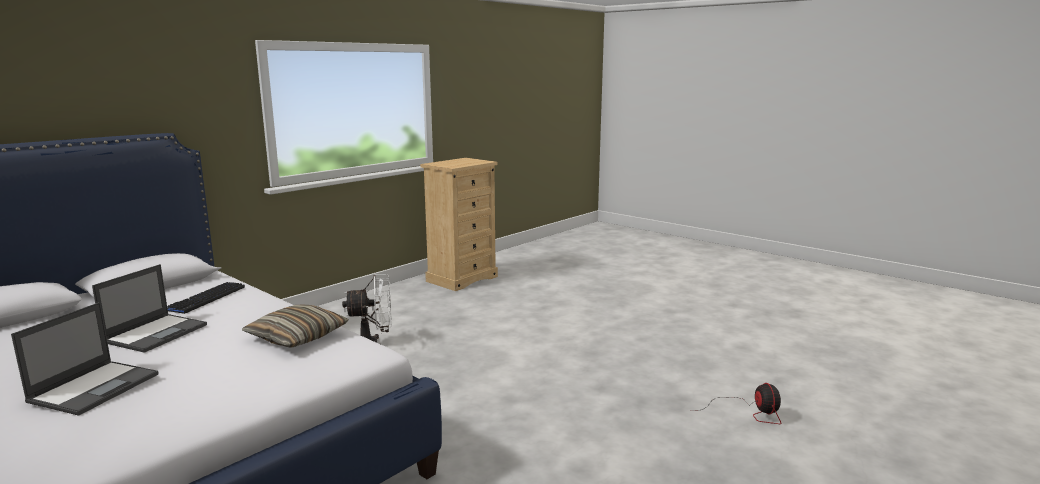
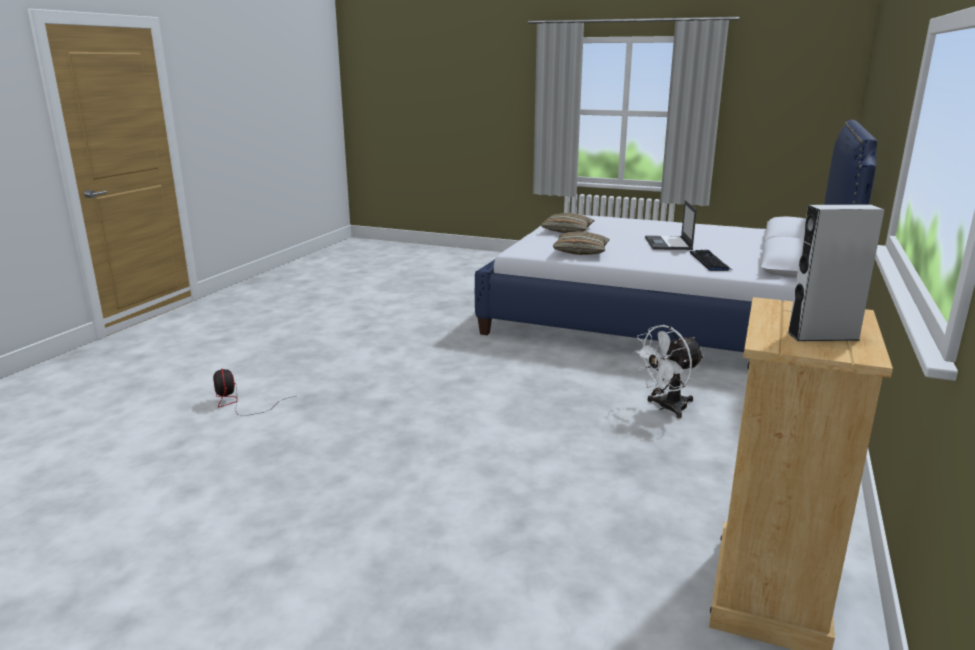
camera: 160 degrees right, 5 degrees up
(95, 387) = (621, 226): laptop -> none
(195, 400) = (567, 231): none -> pillow
(463, 161) = (823, 336): none -> grey speaker

